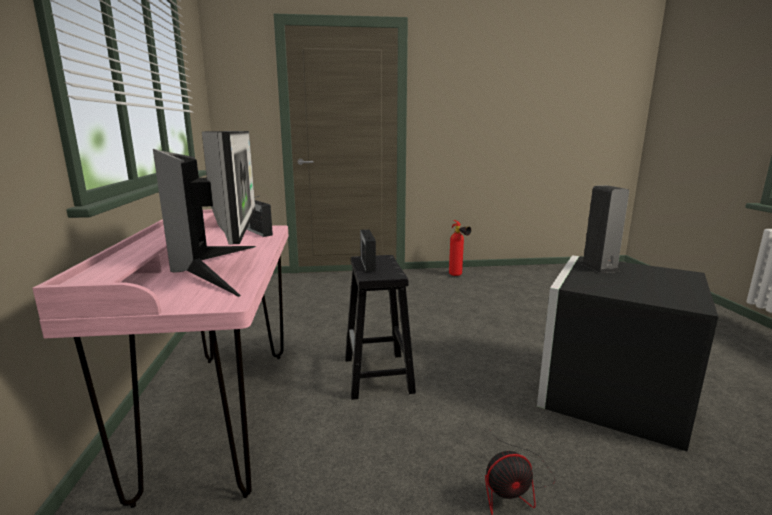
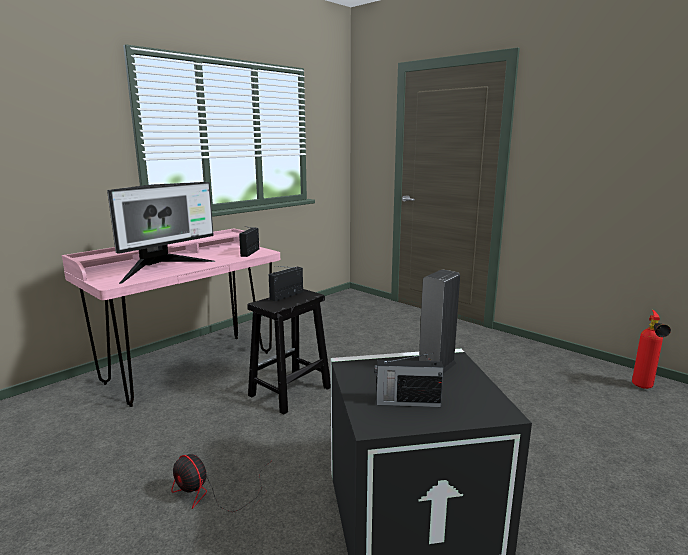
camera: 50 degrees right, 0 degrees up
(457, 276) = (531, 354): fire extinguisher -> fire extinguisher (643, 388)
(658, 288) = (406, 402): none -> radio

